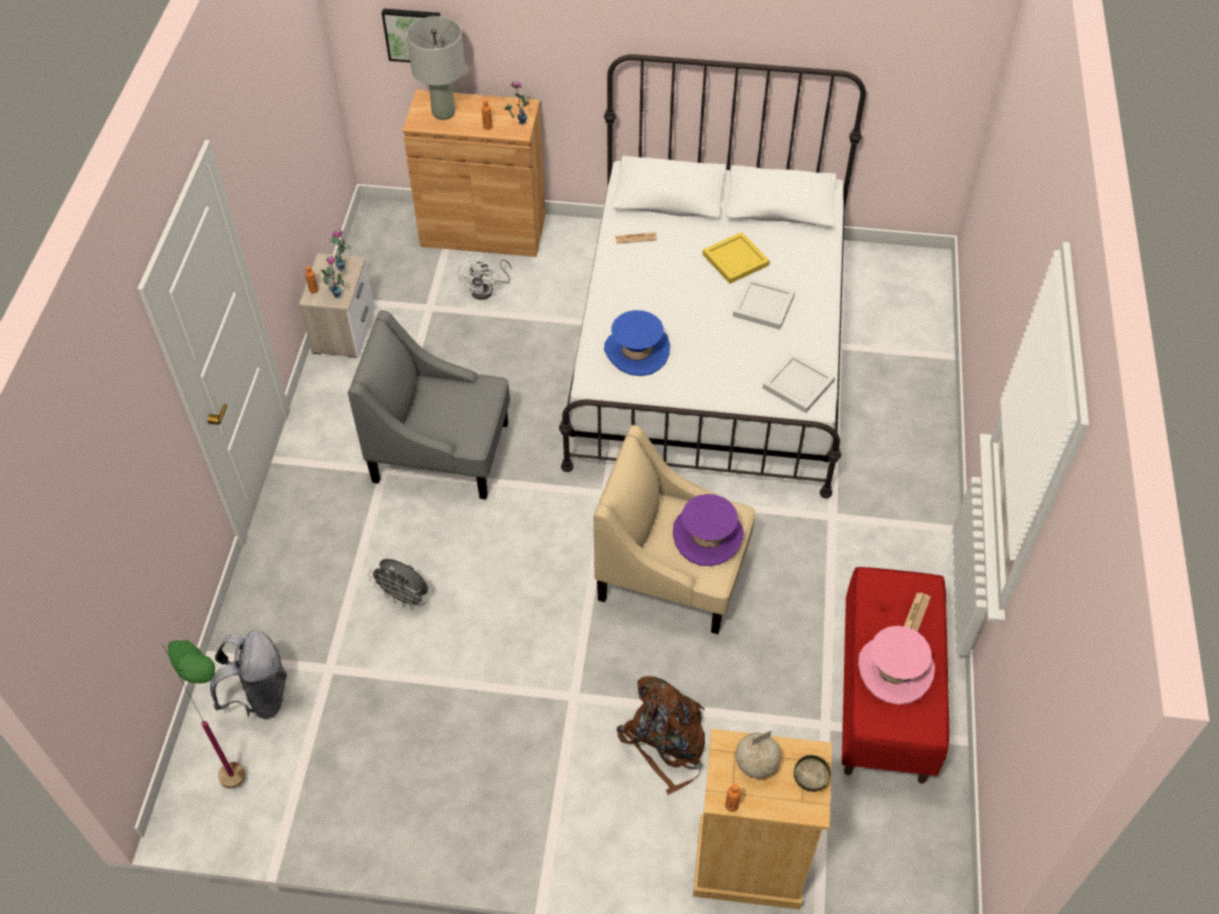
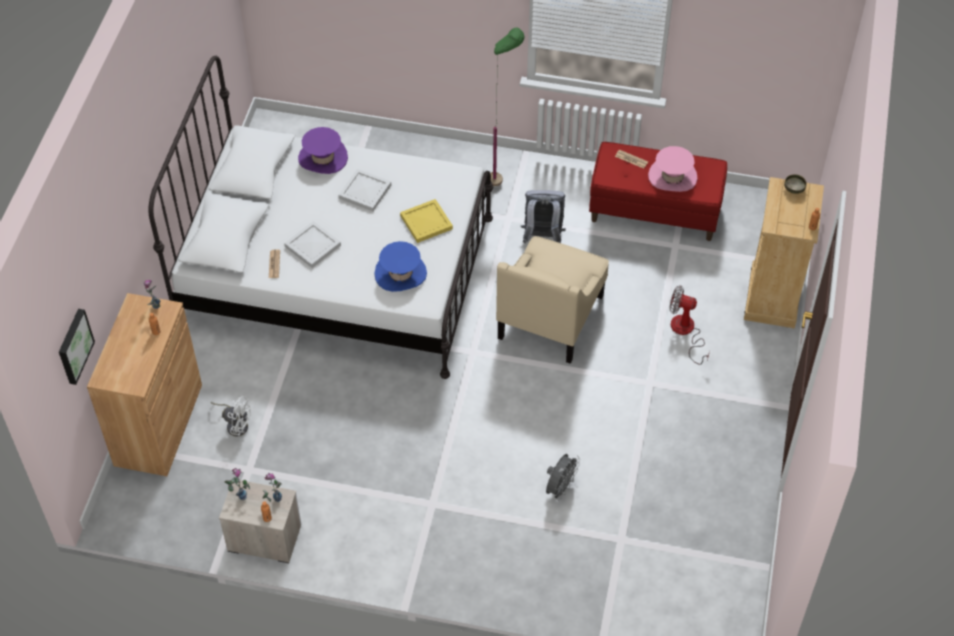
camera: 85 degrees left, 0 degrees up
(251, 791) = (723, 588): green floor lamp -> green floor lamp (503, 175)
(260, 696) = (643, 586): grey backpack -> grey backpack (542, 237)
(441, 452) = (417, 462): grey armchair -> none
(443, 112) = (127, 365): grey table lamp -> none
(666, 741) = (685, 332): brown backpack -> fan
(707, 536) = (561, 261): purple hat -> purple hat (323, 158)
(736, 260) = (312, 202): yellow tray -> yellow tray (426, 221)
(756, 765) = (785, 213): globe -> none
(798, 385) = (448, 181): white tray -> white tray (313, 246)

